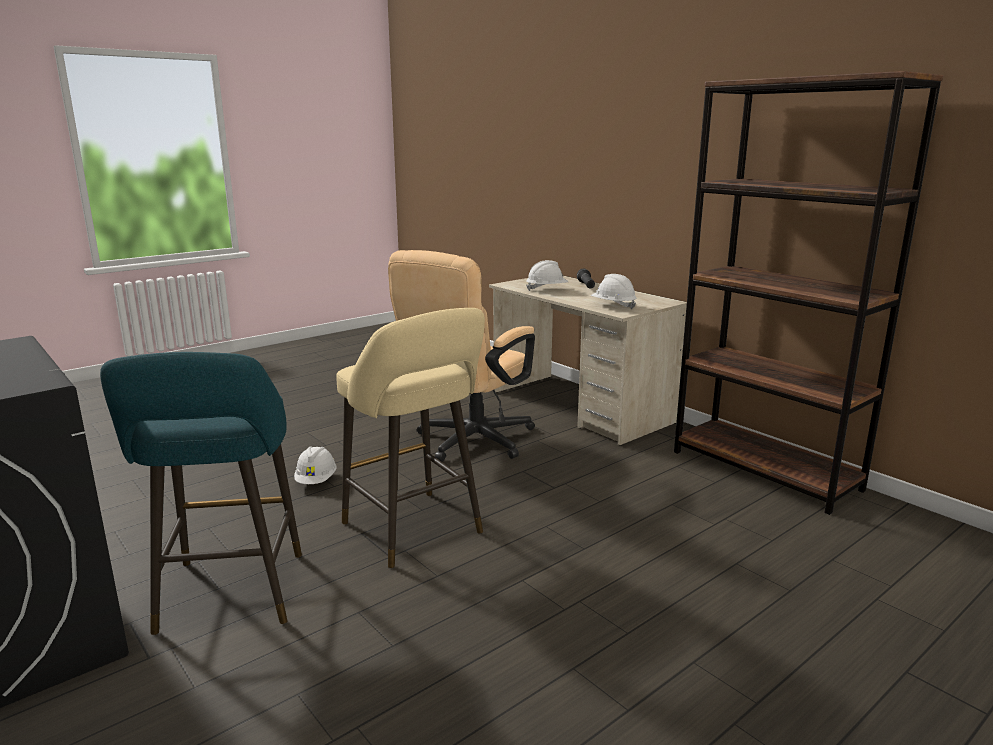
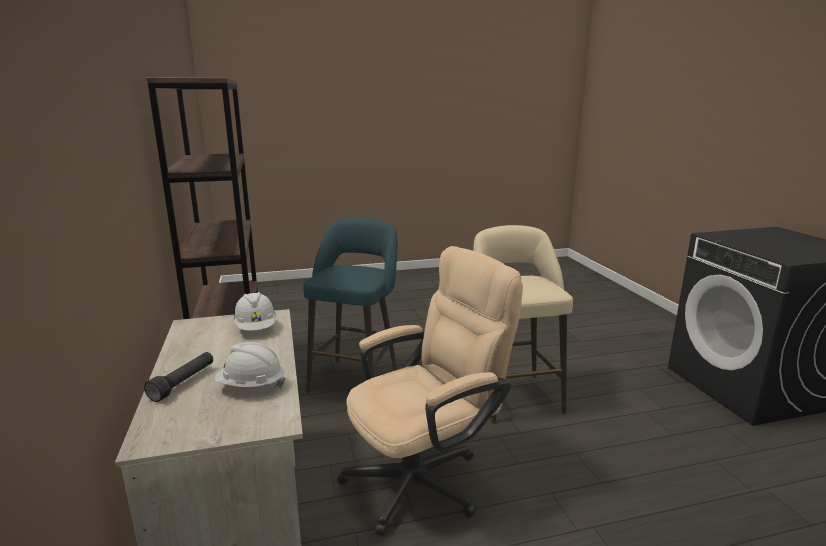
camera: 155 degrees left, 0 degrees up
(230, 597) = (628, 382): turquoise stool -> turquoise stool (356, 377)
(316, 480) = (594, 464): white hard hat -> none

